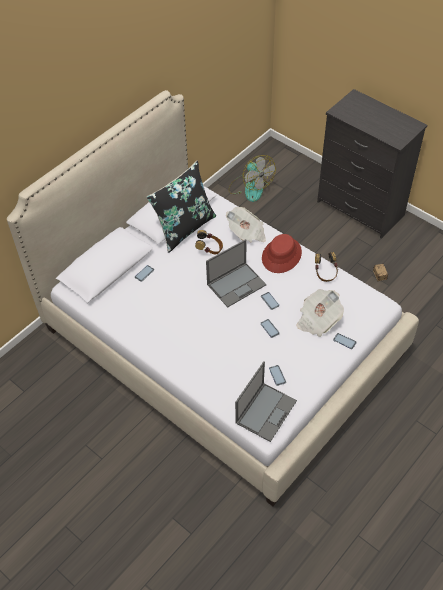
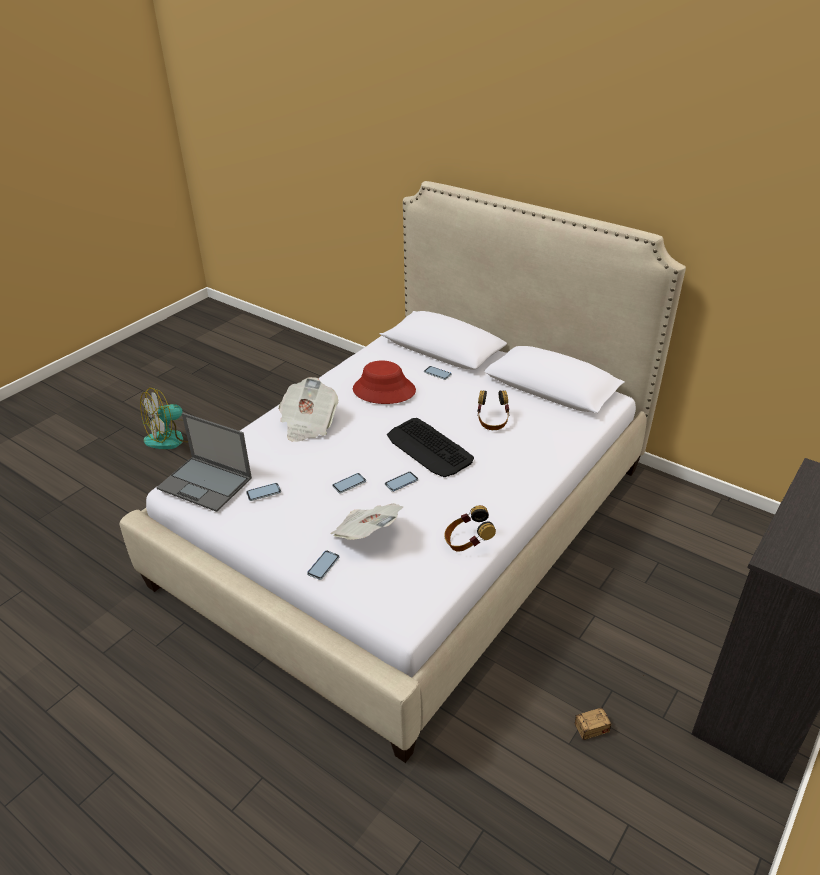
camera: 85 degrees right, 15 degrees down
(184, 228) = (527, 397): black pillow -> none
(237, 284) = (429, 448): laptop -> keyboard
(247, 233) = (534, 454): newspaper -> newspaper (308, 424)
(250, 187) = (731, 536): fan -> fan (173, 437)
(281, 255) = (496, 491): red hat -> red hat (384, 390)

